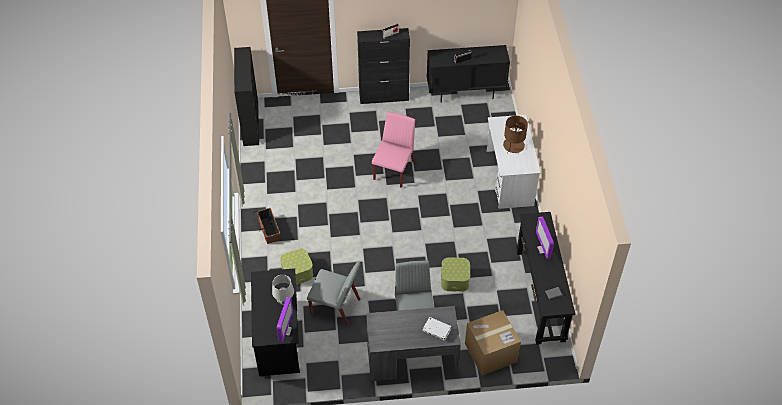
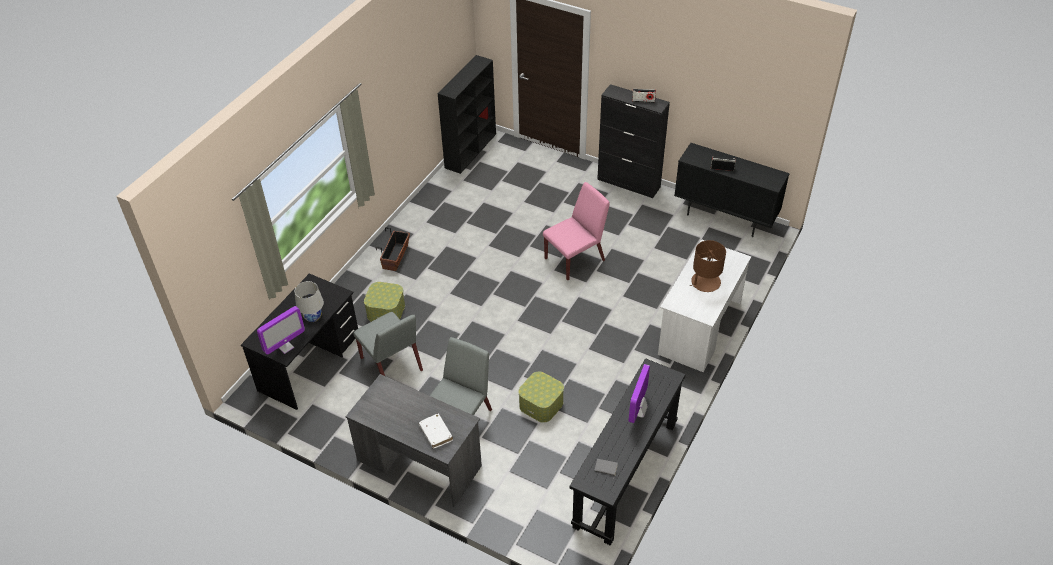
camera: 35 degrees right, 5 degrees down
(490, 352) = (511, 506): cardboard box -> none

